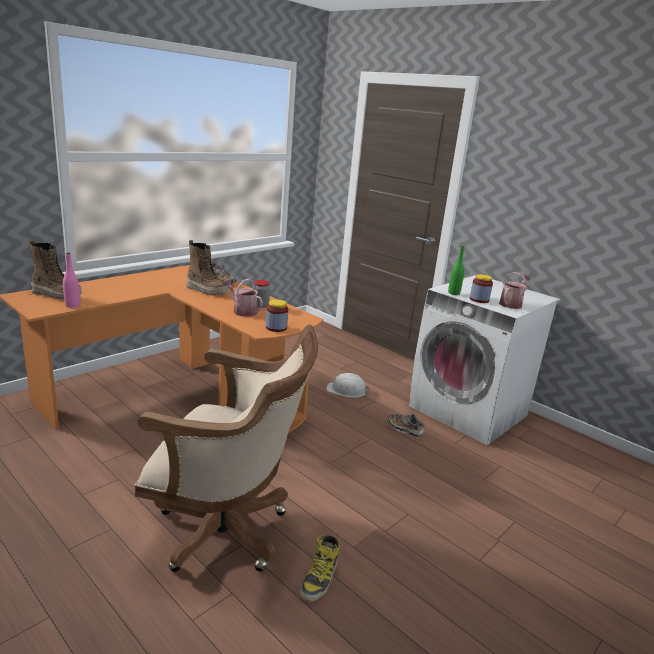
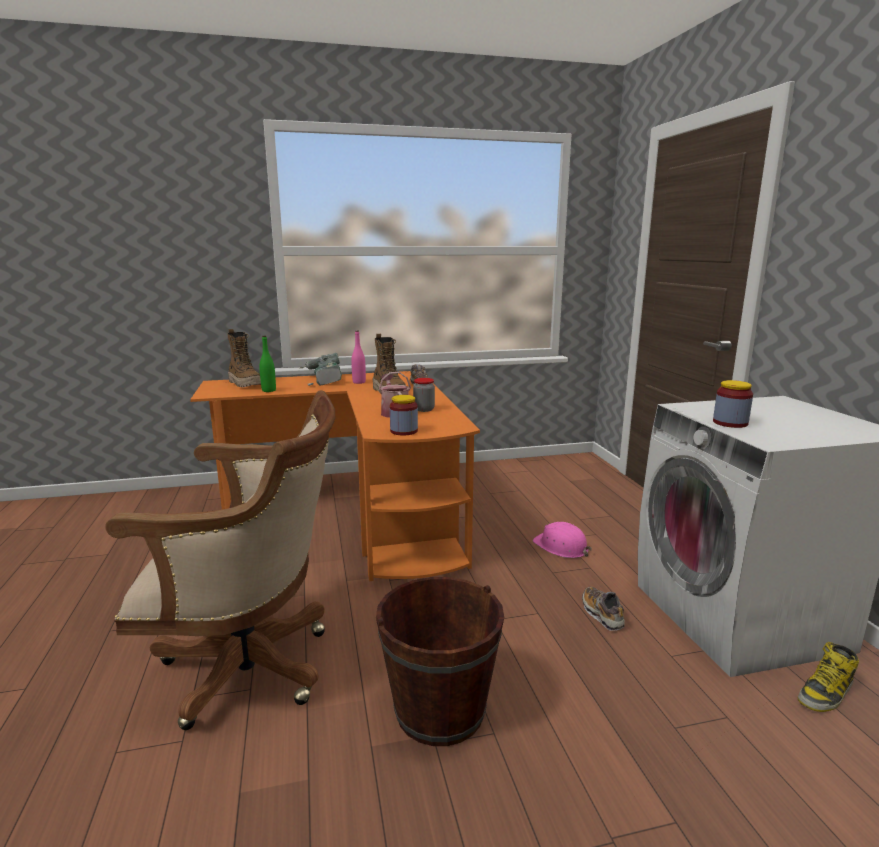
camera: 35 degrees right, 5 degrees down
(72, 305) = (242, 393): pink bottle -> pink bottle (359, 382)
(126, 283) = (322, 380): none -> power drill
(228, 531) = (254, 667): office chair -> office chair turned 45 degrees counterclockwise
(319, 578) = (288, 769): boot -> boot (825, 692)
(346, 391) = (561, 547): white hard hat -> pink hard hat
(370, 513) = (440, 711): none -> brown bucket
(453, 293) = (695, 412): green bottle -> green bottle (269, 390)
(511, 304) = (791, 434): watering can -> none

